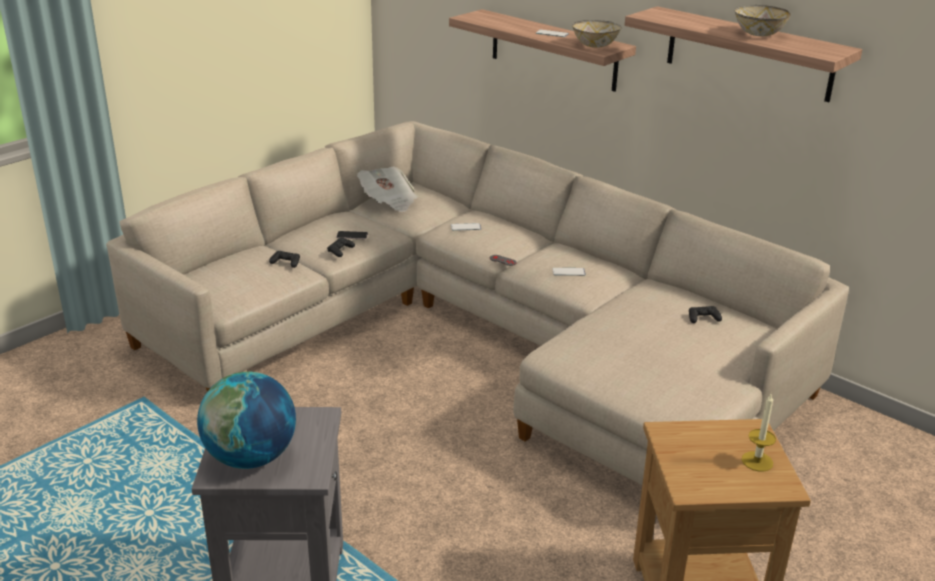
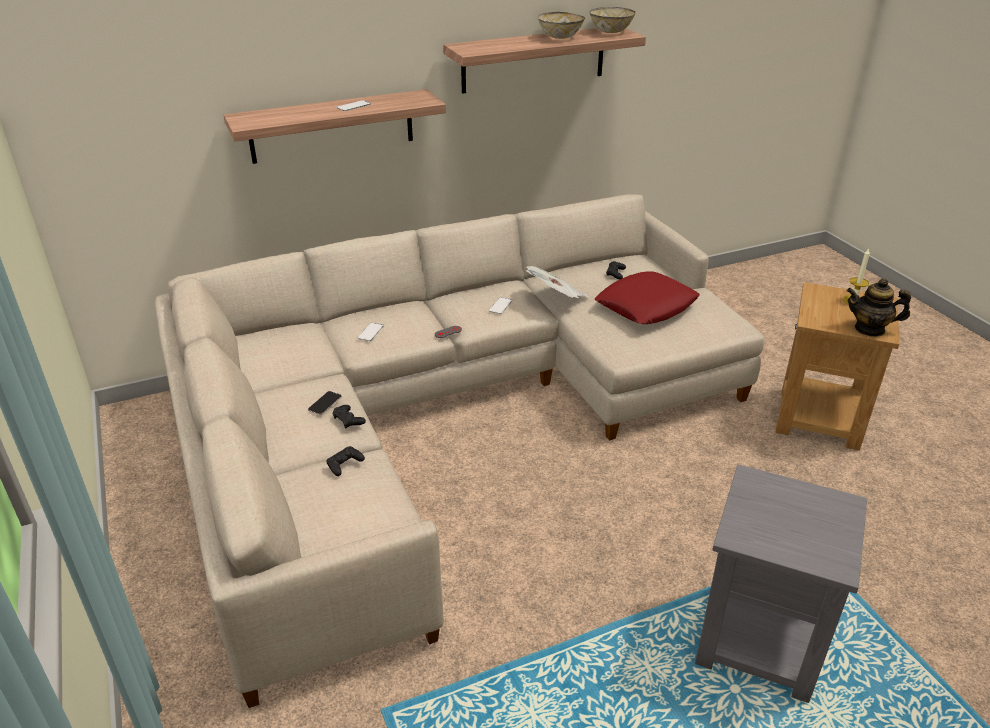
camera: 65 degrees left, 5 degrees up
(251, 458) = (813, 537): globe -> none
(388, 201) = (262, 362): newspaper -> newspaper (556, 298)
(594, 45) = (410, 100): bowl -> bowl (610, 31)
(655, 349) = (646, 306): none -> red pillow
(689, 478) = (870, 329): none -> teapot

